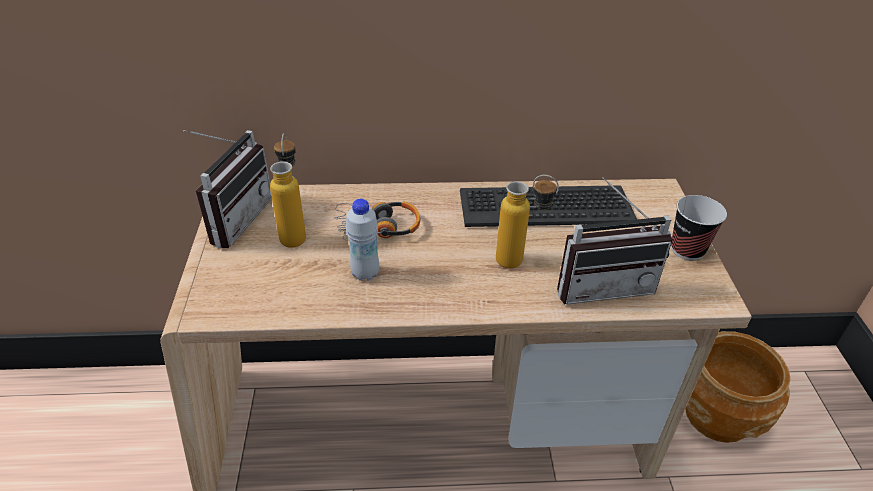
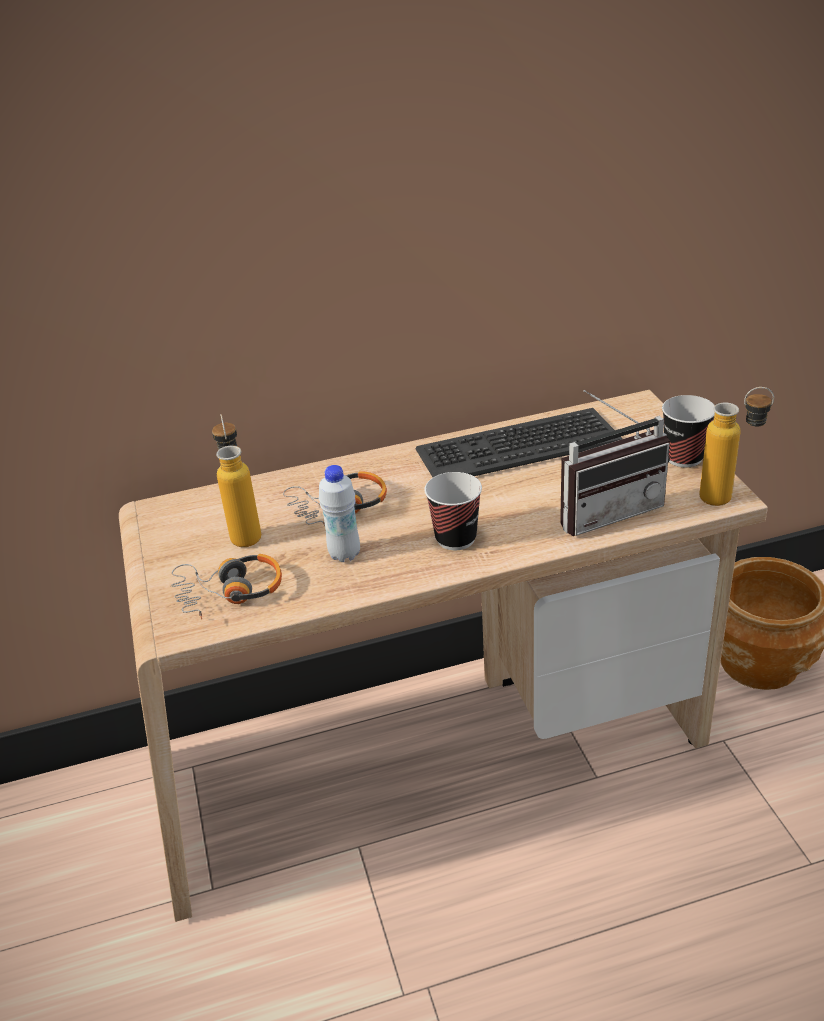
camera: 10 degrees left, 5 degrees down
(234, 218) = (165, 532): radio -> none
(259, 286) = (229, 593): none -> headphones
(462, 281) = (455, 538): none -> cup
(520, 263) = (511, 508): bottle -> bottle (728, 498)

